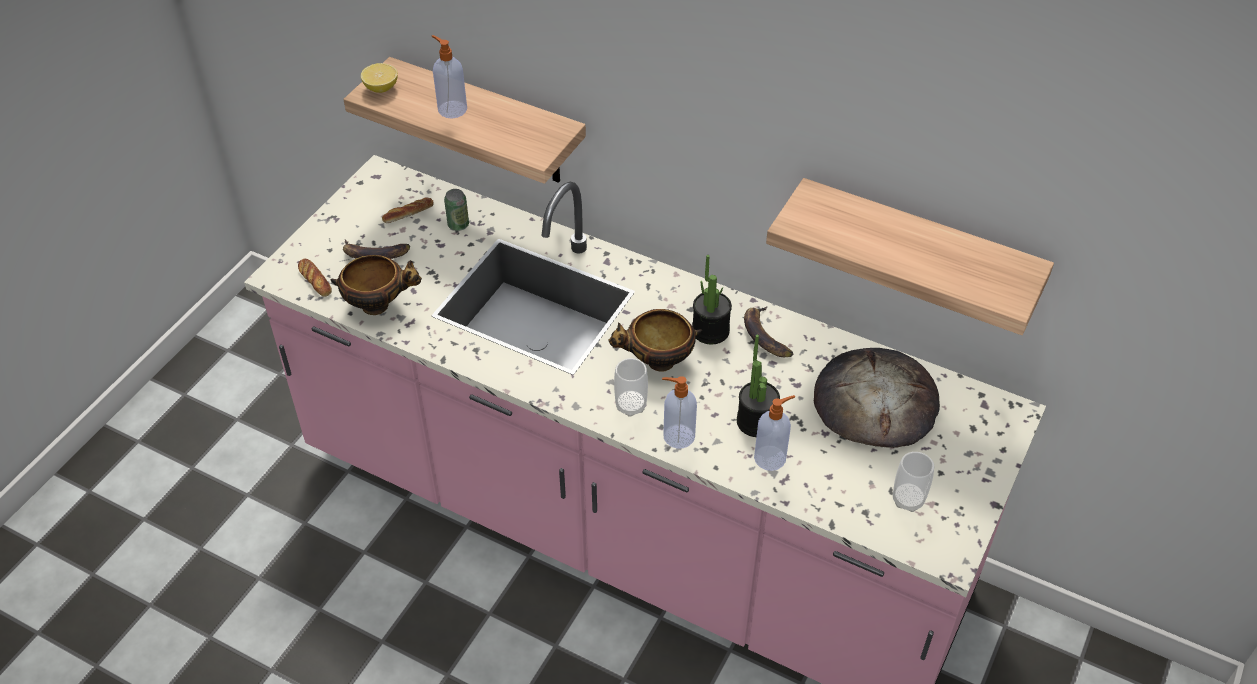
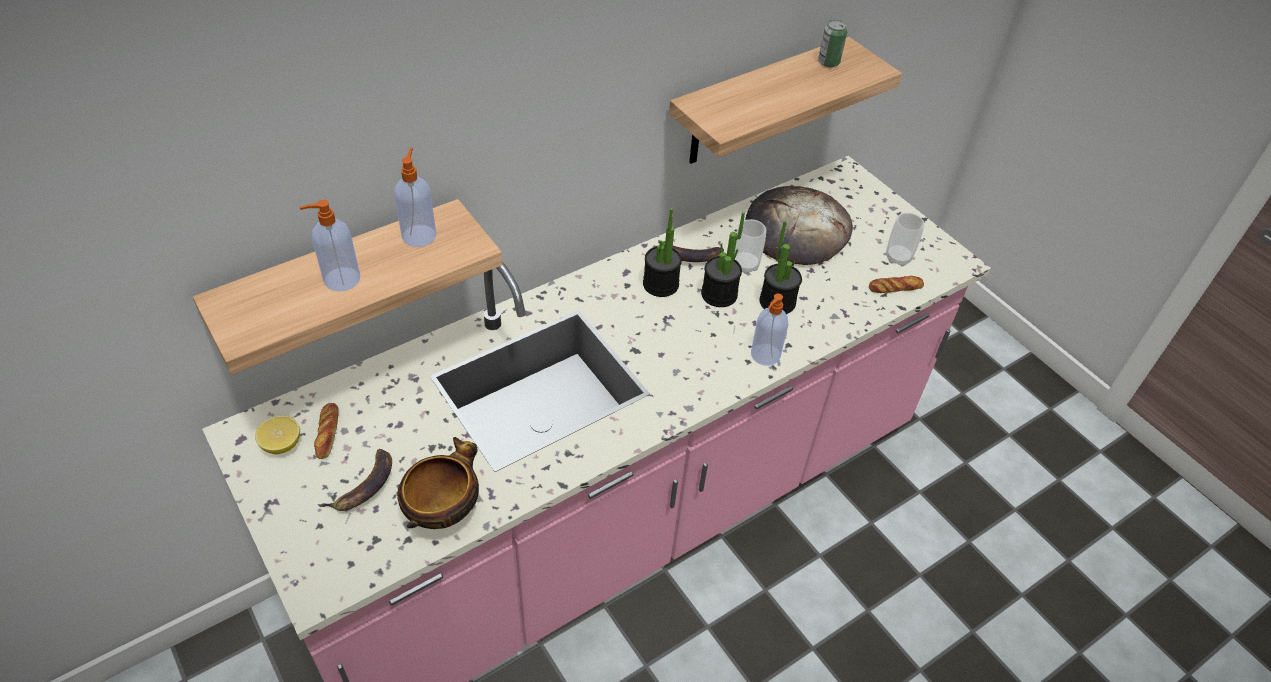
camera: 65 degrees left, 0 degrees up
(315, 280) = (357, 557): bread -> bread (895, 287)
(381, 88) = (244, 322): lemon -> lemon (282, 444)
(458, 225) = (382, 399): can -> can (828, 62)
(630, 405) = (712, 370): cup -> cup (745, 265)
(657, 362) = (674, 332): bowl -> none
(731, 376) = (719, 294): none -> potted plant
(771, 457) = (819, 310): soap dispenser -> soap dispenser (419, 235)

